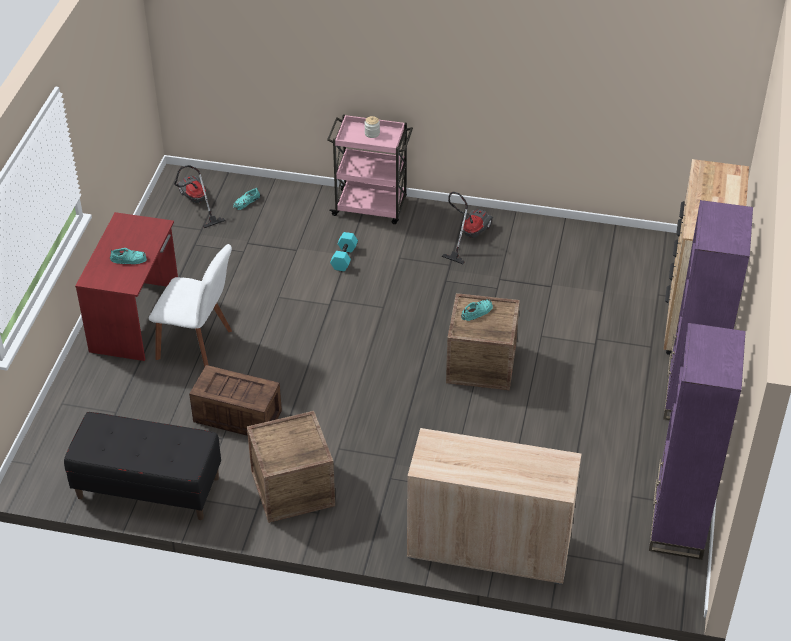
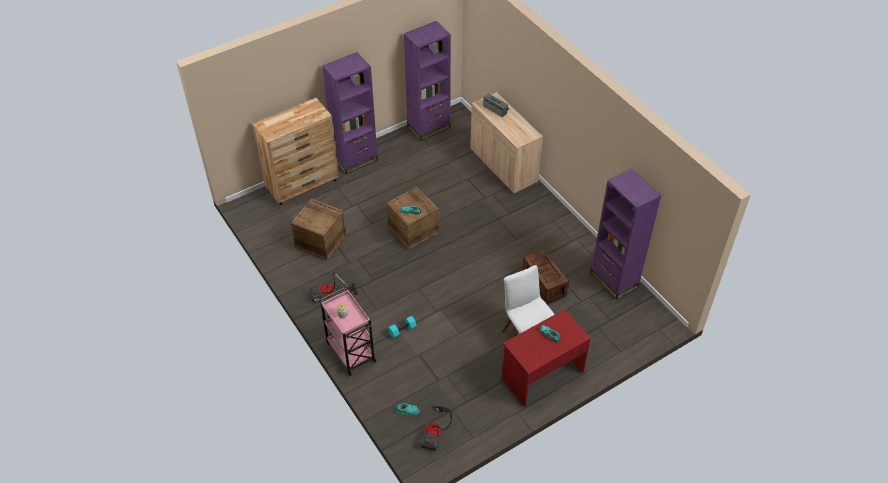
camera: 135 degrees left, 5 degrees up
(148, 488) = (614, 279): black bench -> purple bookcase
(292, 488) = (553, 236): crate -> crate (321, 241)
(532, 470) = (496, 109): none -> radio

